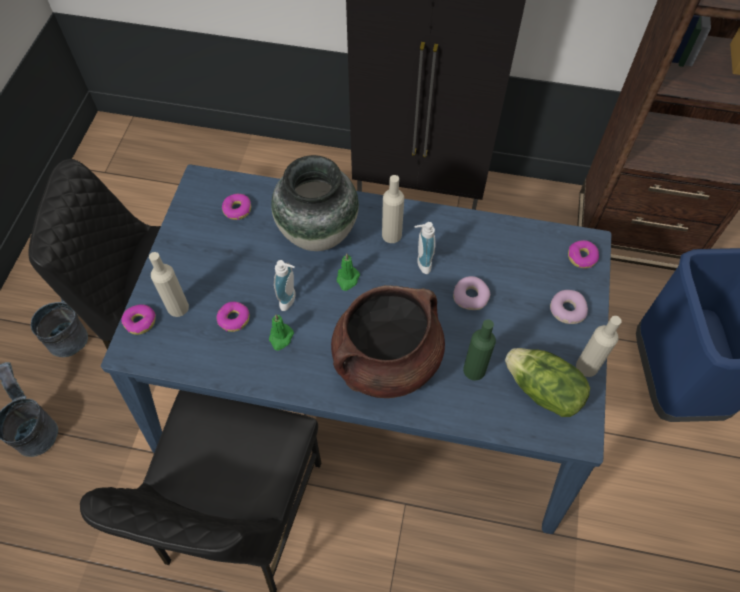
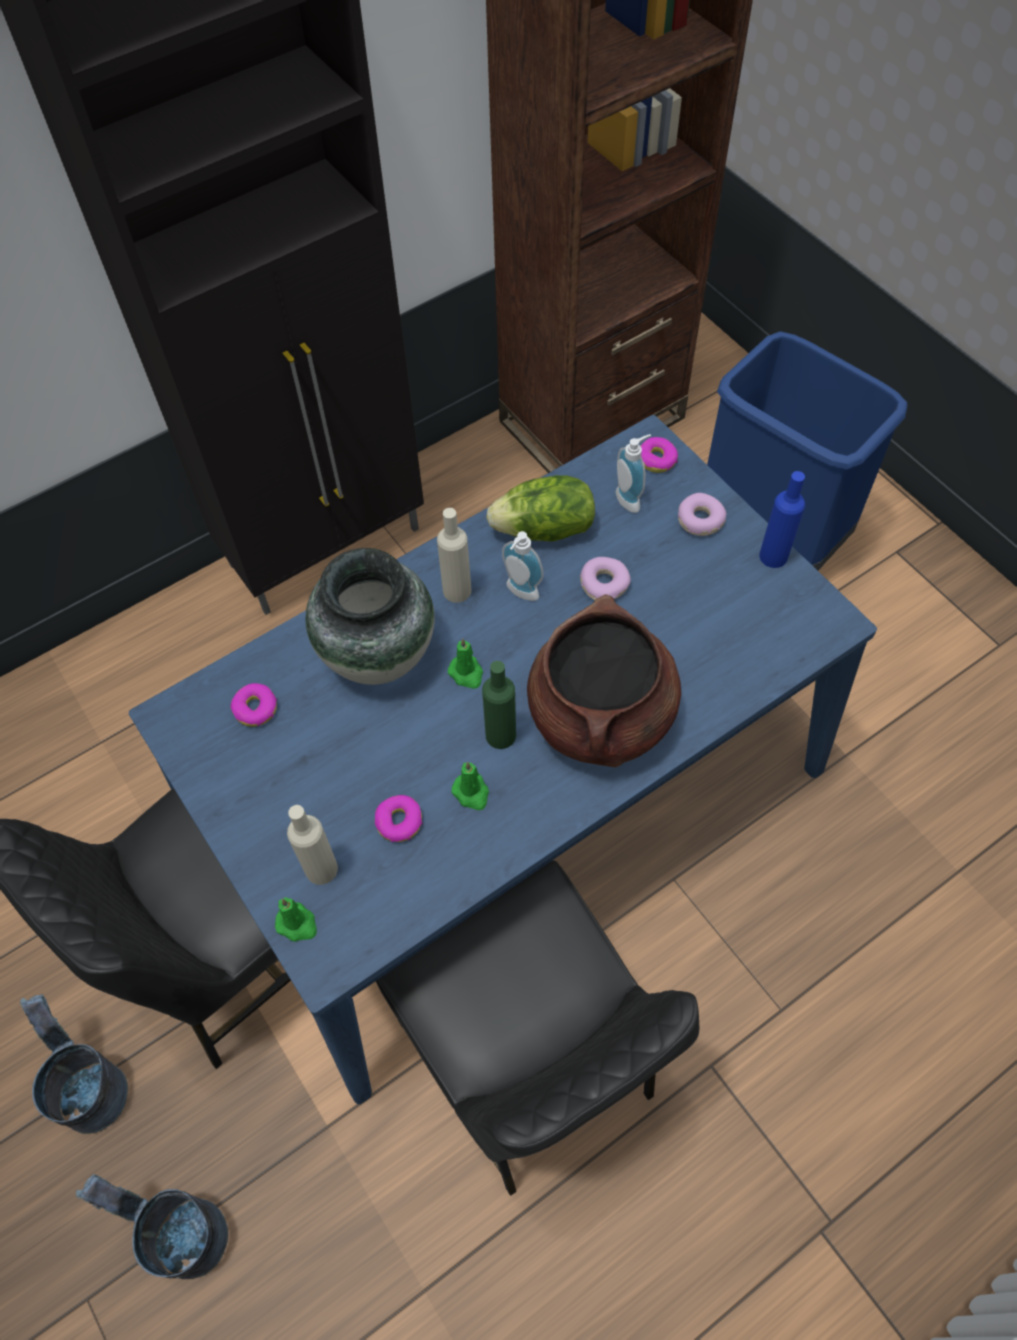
camera: 45 degrees left, 0 degrees up
(140, 322) = (297, 924): donut -> green candle
(290, 300) = (435, 747): soap dispenser -> soap dispenser (631, 498)
(474, 370) = (687, 648): green bottle -> green bottle (500, 735)
(542, 391) = (764, 613): lettuce -> lettuce (545, 530)
(587, 366) = (773, 556): beige bottle -> blue bottle

